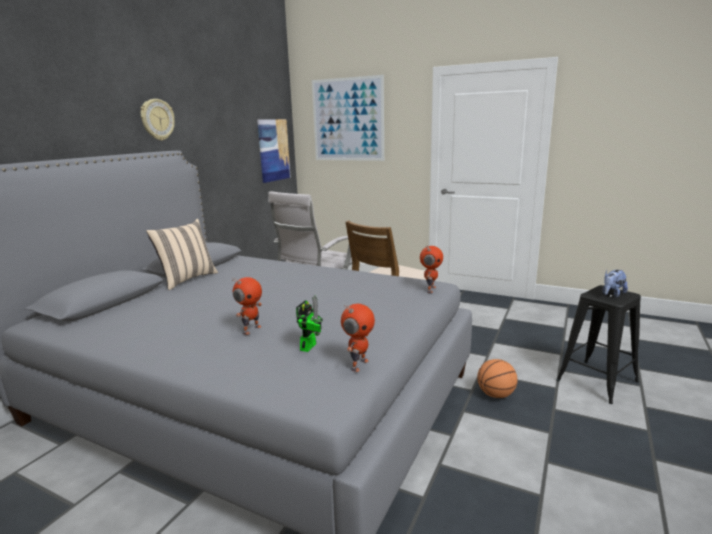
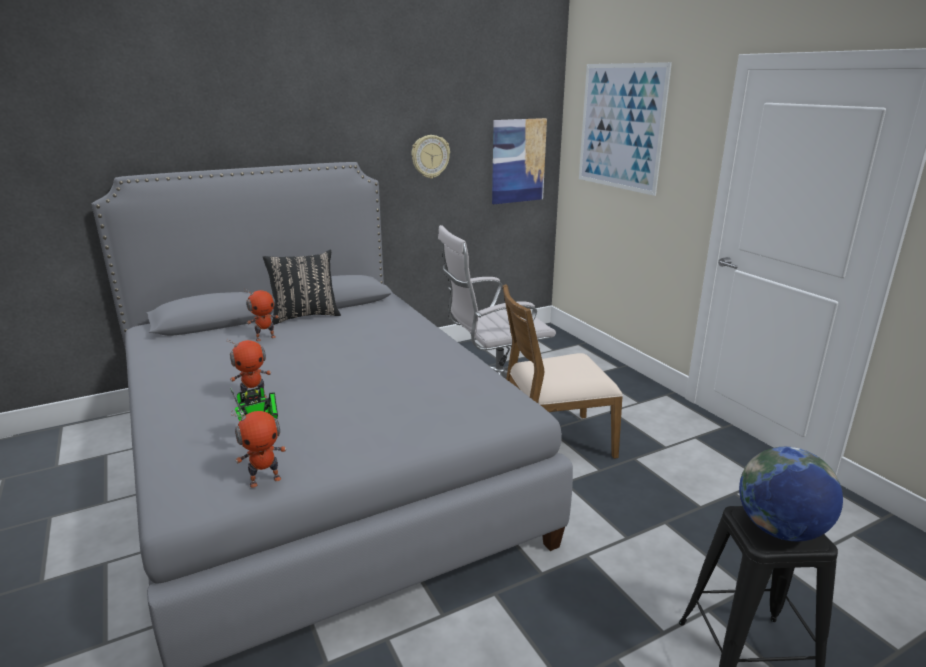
camera: 35 degrees right, 5 degrees up
(157, 119) = (335, 125): wall clock -> wall clock (430, 156)
(187, 279) = (305, 316): beige pillow -> black pillow
(430, 289) = (502, 415): toy robot -> toy robot (265, 338)
(495, 395) = (563, 595): basketball -> none
(612, 294) = (780, 530): plush toy -> globe

